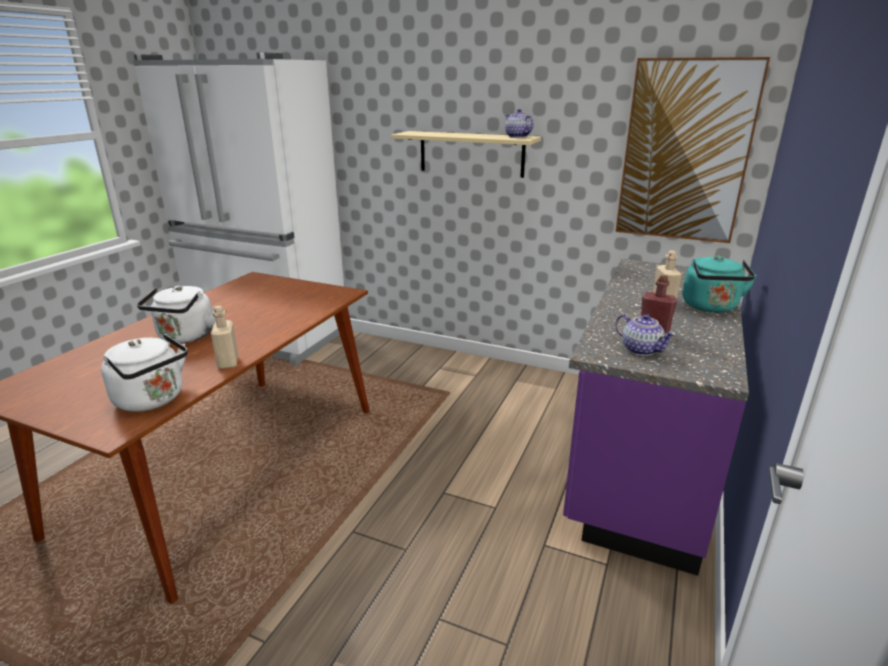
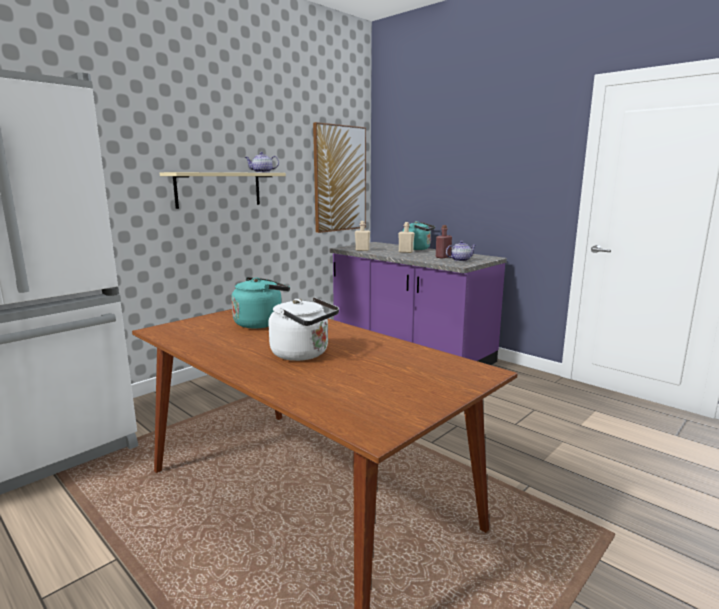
camera: 70 degrees left, 10 degrees down
(153, 400) = (435, 362): white kettle -> none
(228, 362) = (379, 340): beige bottle -> beige bottle (362, 250)
(282, 304) = (261, 323): none -> turquoise kettle

